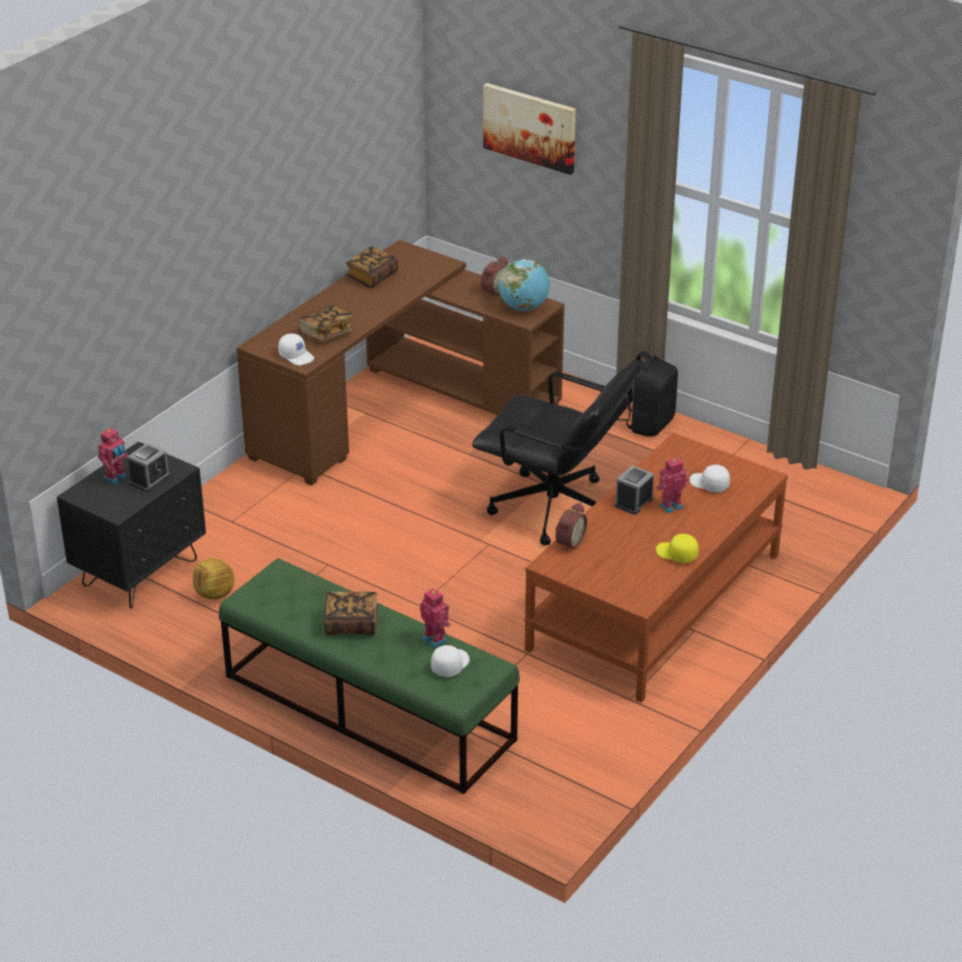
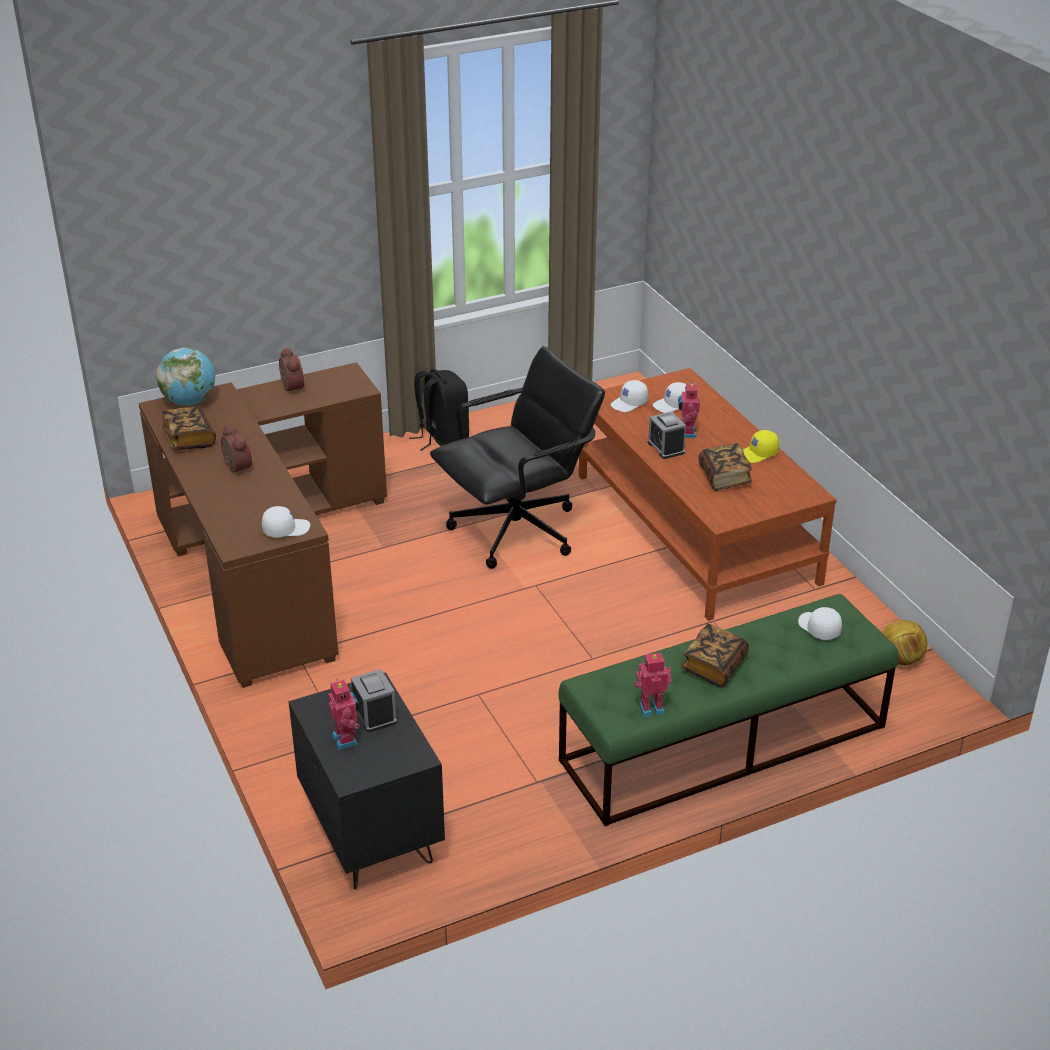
camera: 60 degrees left, 0 degrees up
(214, 594) = (459, 790): football -> football (900, 659)
(326, 333) = (264, 498): book -> book (724, 478)
(435, 639) = (774, 624): toy robot -> toy robot (651, 707)
(524, 307) = (339, 383): globe -> globe (189, 401)
(530, 127) = (239, 207): picture -> none
(568, 542) = (697, 499): alarm clock -> alarm clock (235, 468)
(686, 461) = (629, 403): none -> white cap

